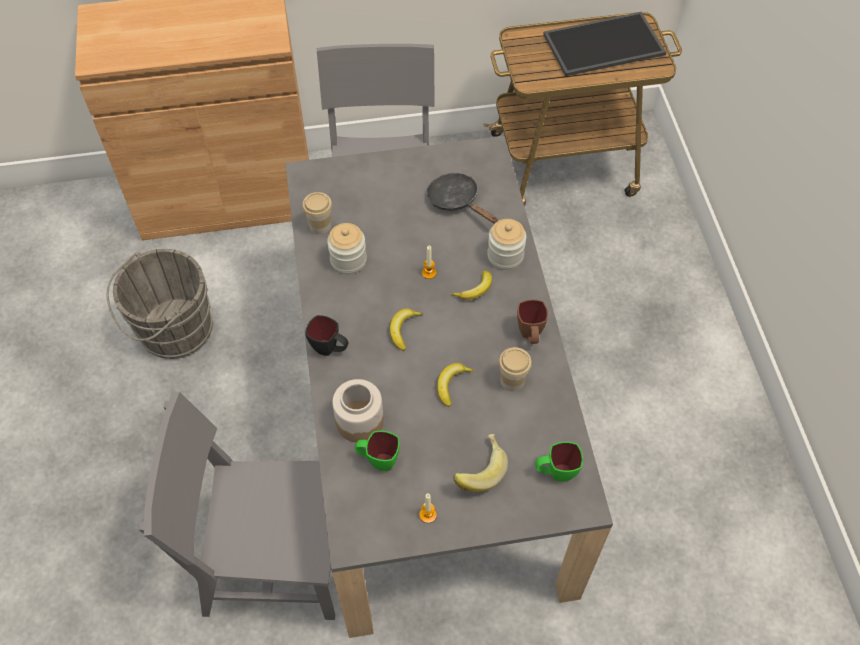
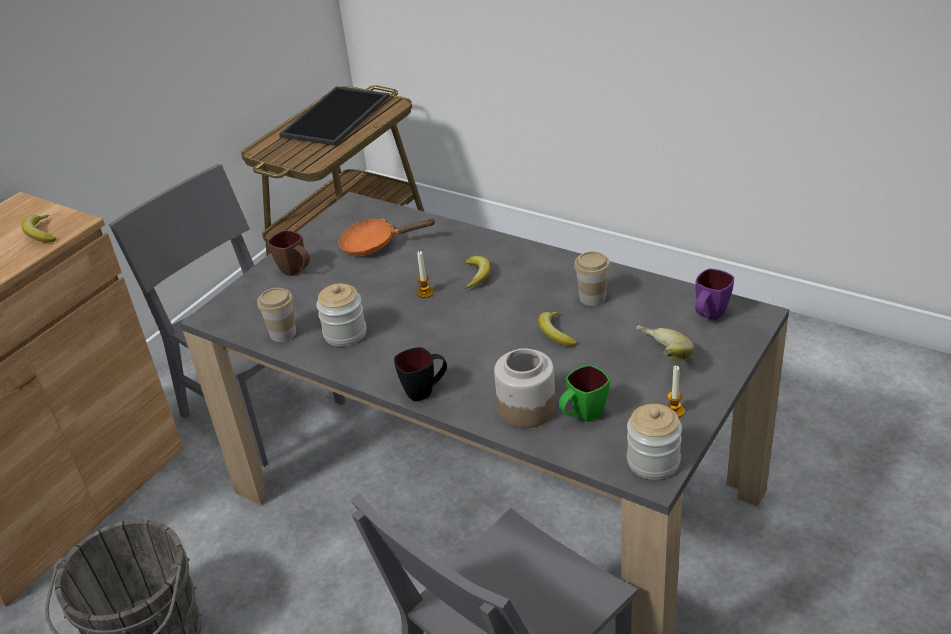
camera: 45 degrees left, 20 degrees down
(403, 330) = (463, 335): banana -> banana (40, 233)
(456, 201) = (375, 244): black frying pan -> orange frying pan
(505, 256) = (465, 244): jar -> jar (653, 461)
(530, 336) = (560, 268): brown mug -> brown mug (296, 272)
(555, 473) = (709, 316): green mug -> purple mug

